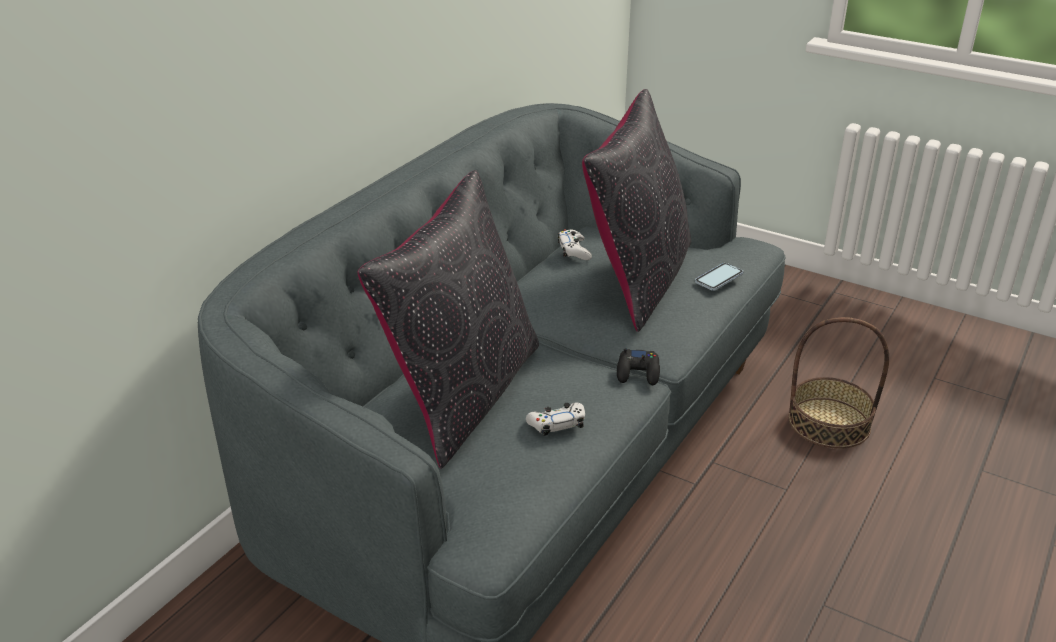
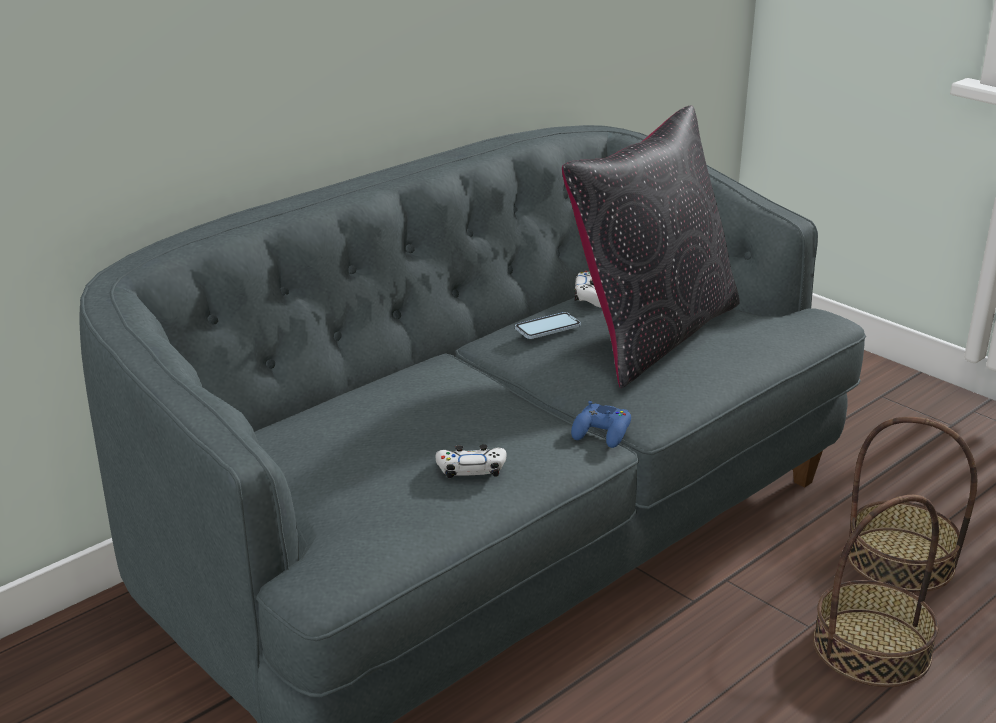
camera: 15 degrees right, 5 degrees down
(463, 394) = (381, 424): black pillow -> none
(638, 372) = (602, 432): black game controller -> blue game controller
(719, 278) = (754, 345): phone -> phone (547, 328)
(836, 498) = (871, 647): none -> basket

